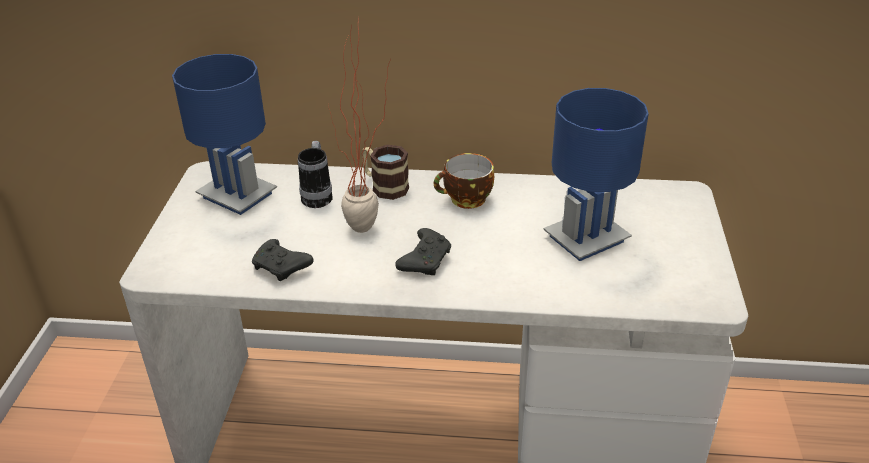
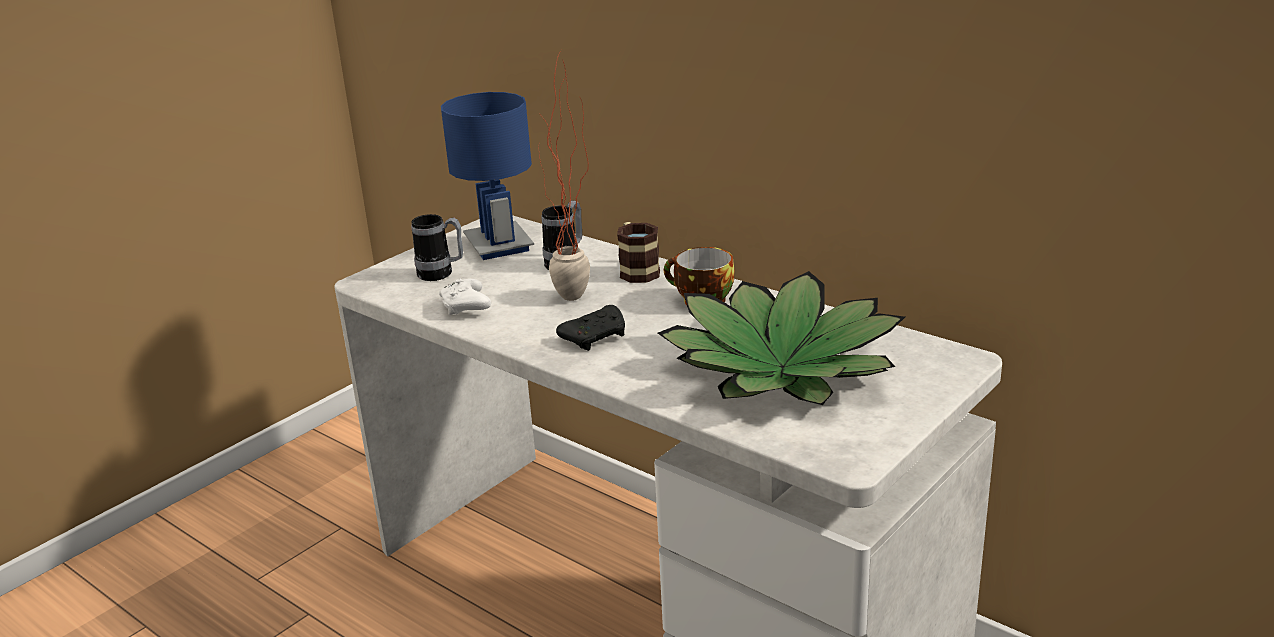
camera: 35 degrees right, 10 degrees down
(219, 241) = (441, 274): none -> mug
(282, 268) = (466, 307): black game controller -> white game controller
(586, 239) = (781, 367): blue table lamp -> potted plant

